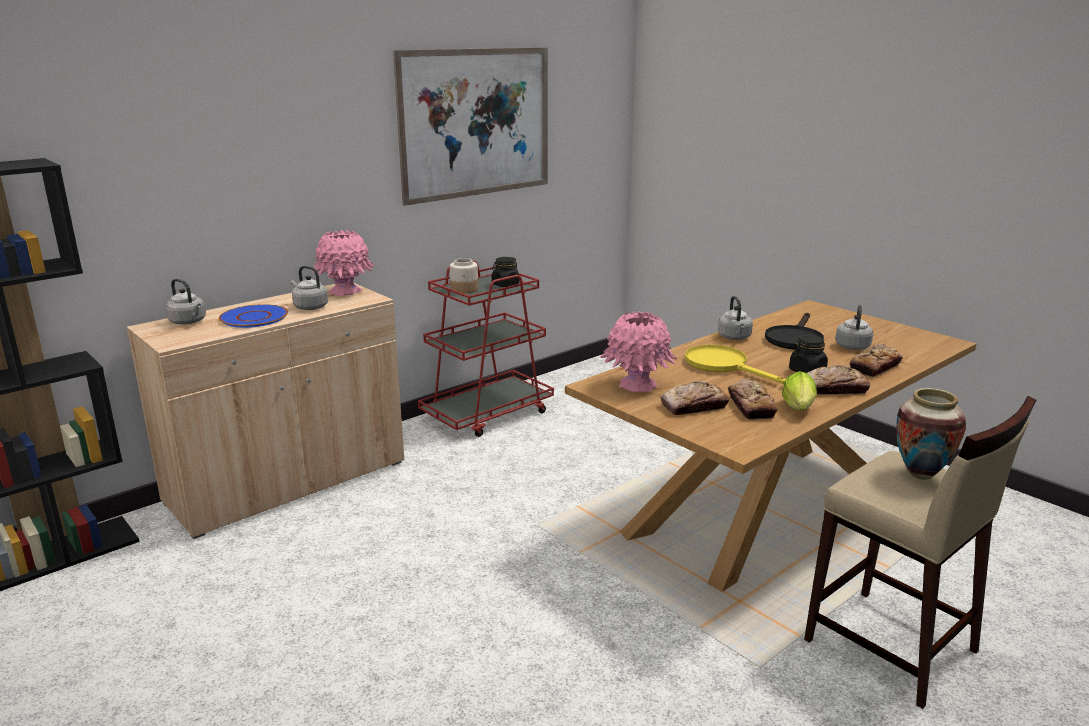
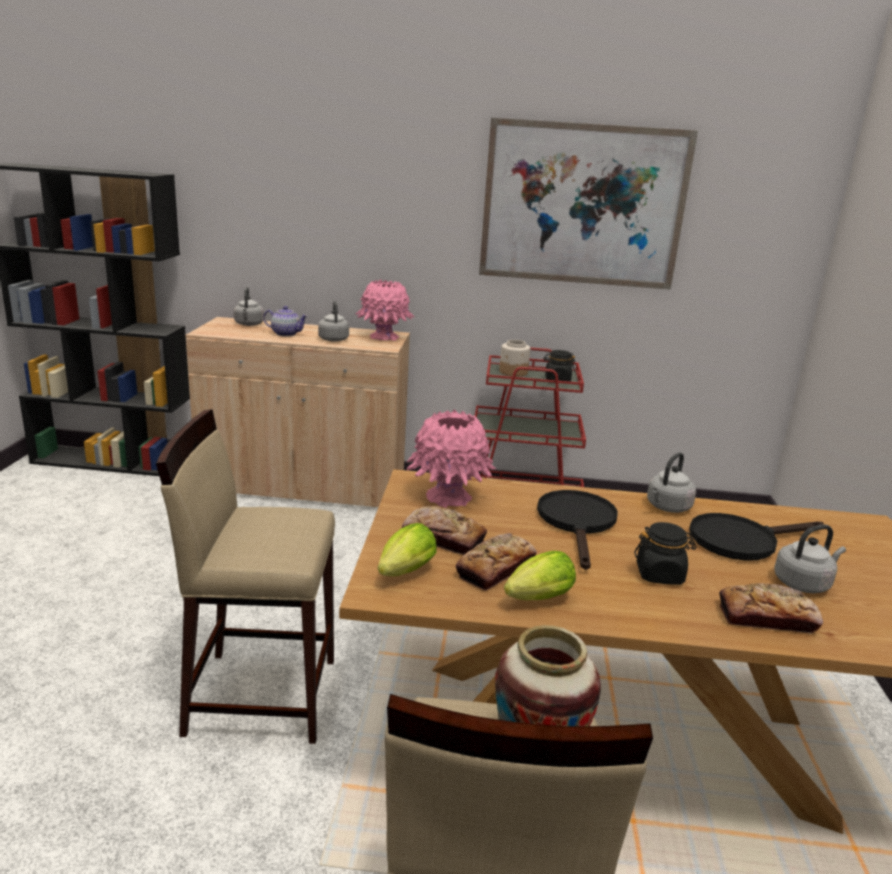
camera: 45 degrees right, 0 degrees up
(253, 317) = (285, 334): blue plate -> teapot
(562, 625) = (261, 694): none -> beige stool
(723, 365) = (577, 523): yellow frying pan -> black frying pan
(725, 433) = (403, 573): none -> lettuce
(834, 389) = (639, 607): bread -> none

